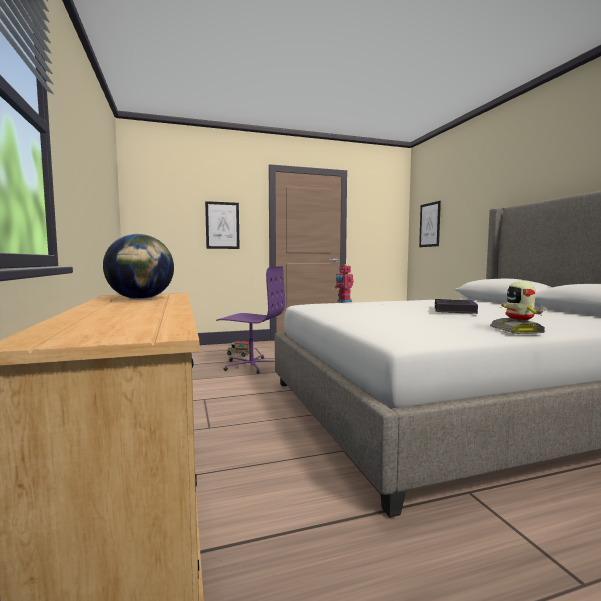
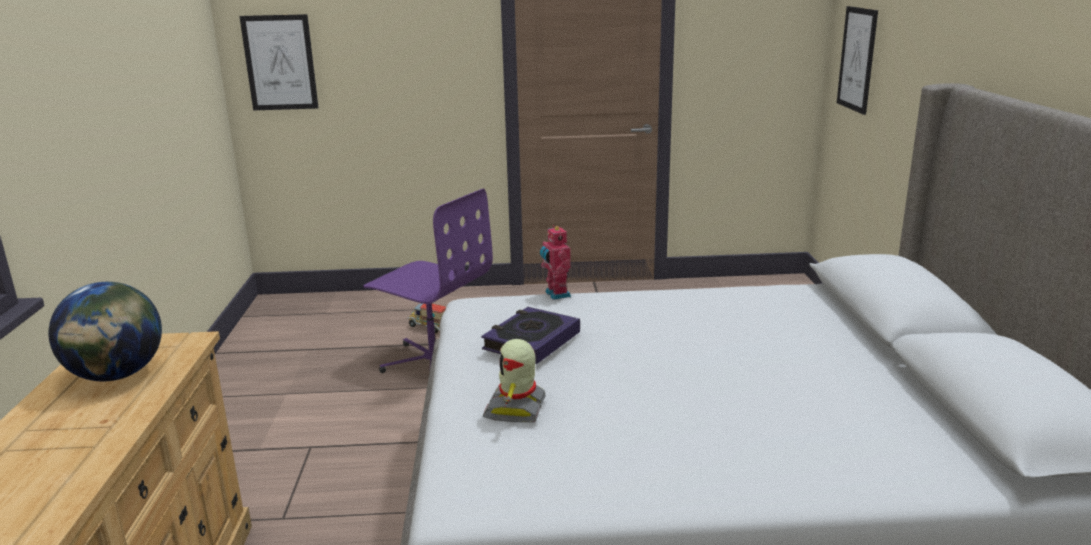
camera: 15 degrees right, 15 degrees up
(222, 225) = (408, 68): picture -> picture (280, 63)
(454, 310) = (702, 371): book -> book (531, 341)
(517, 331) = (692, 492): toy robot -> toy robot (517, 408)

